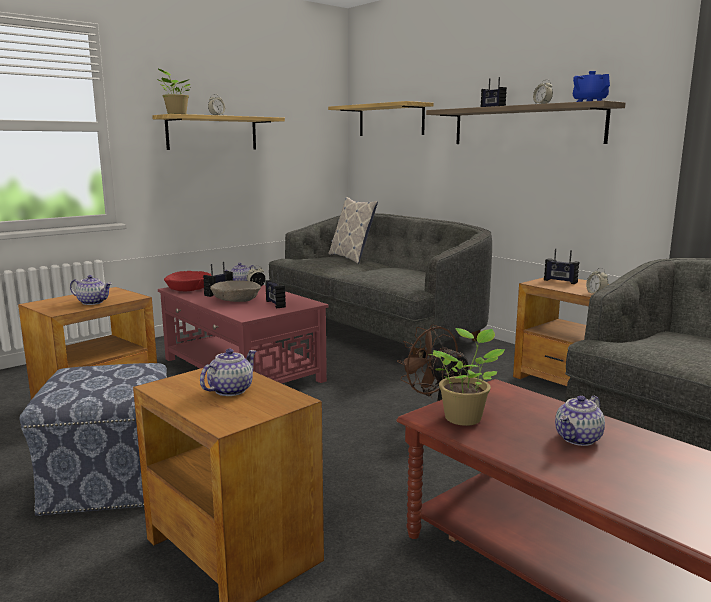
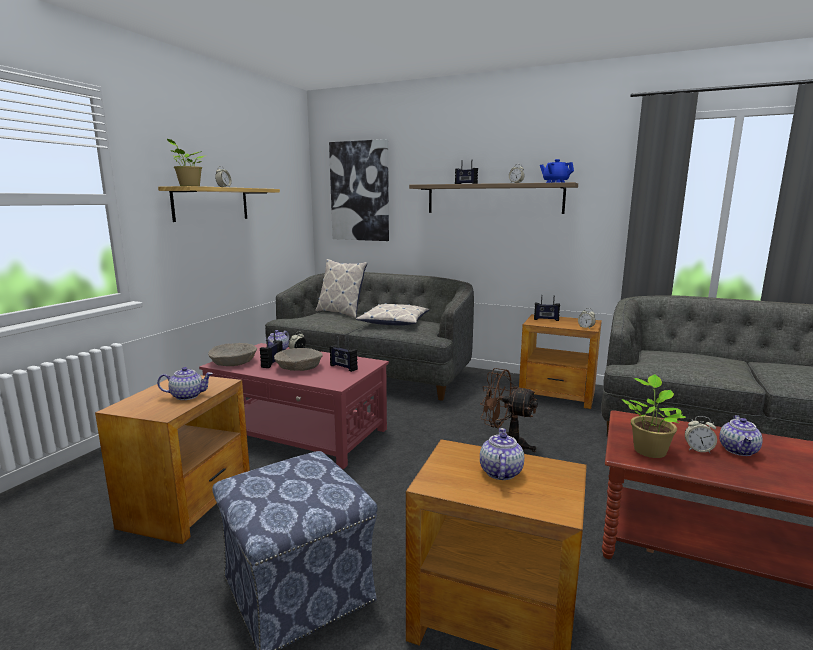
camera: 25 degrees left, 0 degrees up
(189, 289) = (234, 362): red bowl -> beige bowl
(391, 120) = (360, 191): shelf -> picture
(391, 270) = (394, 322): none -> pillow
(526, 428) = (698, 449): none -> alarm clock

